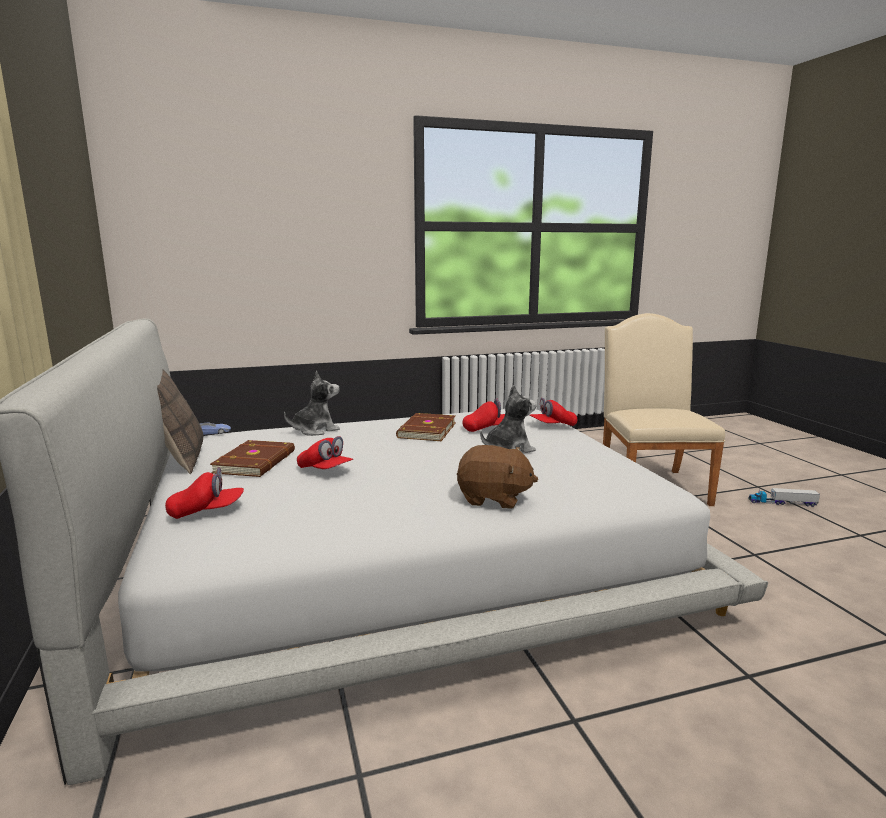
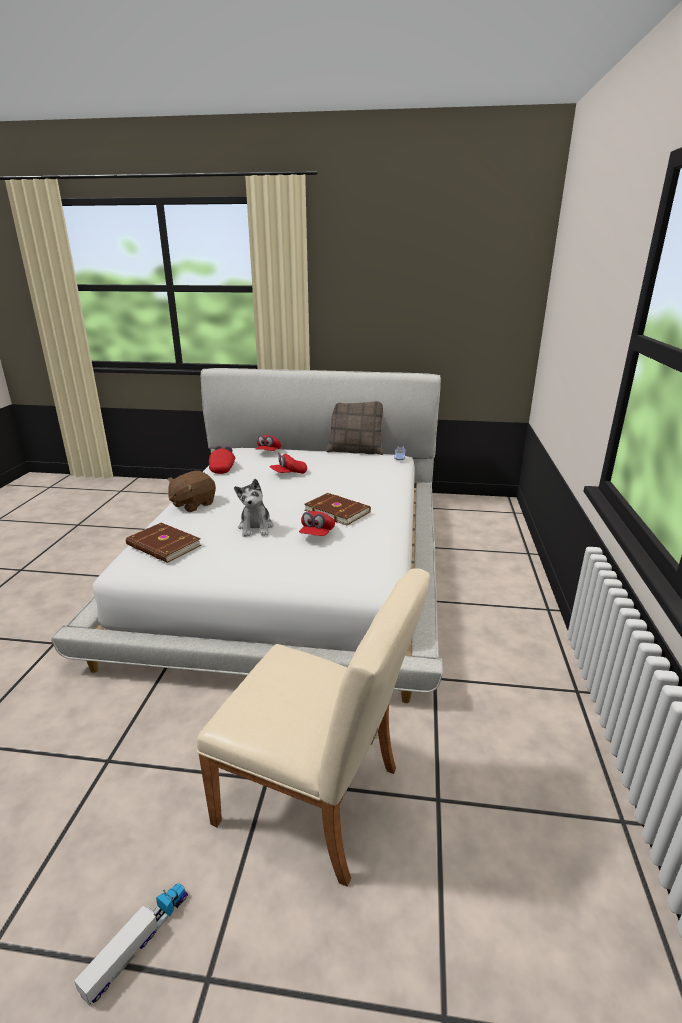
camera: 115 degrees right, 10 degrees up
(256, 462) = (323, 462): brown book -> brown book (163, 546)
(315, 430) = (376, 480): plush toy -> none
(553, 426) = (301, 571): red cap -> red cap (223, 468)

